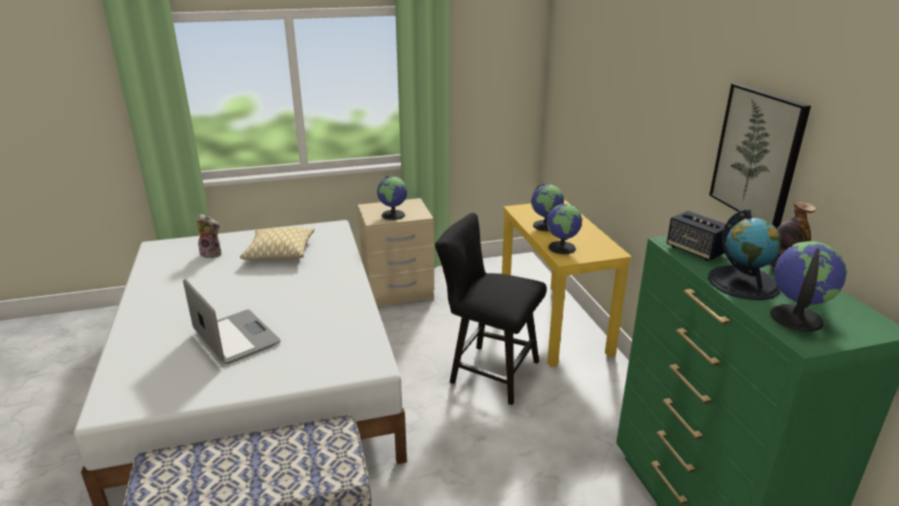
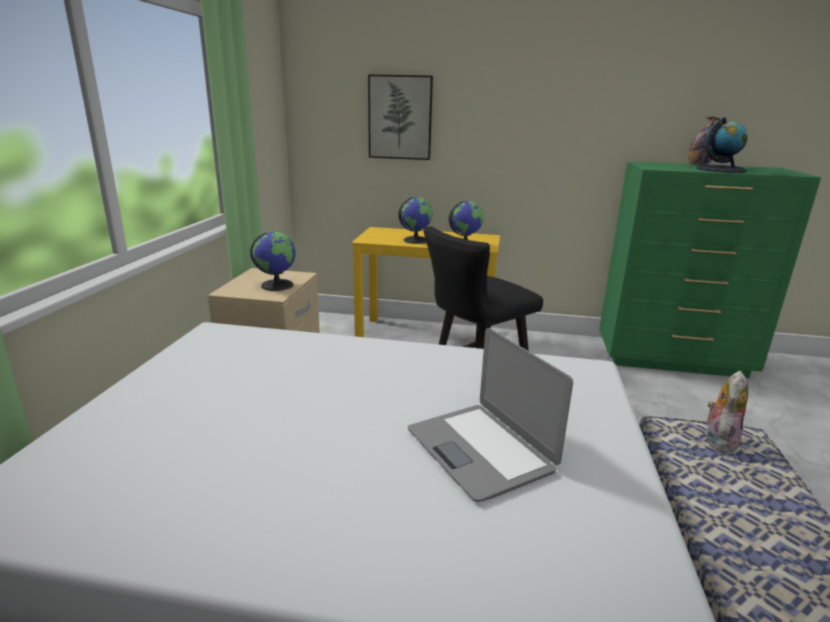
camera: 65 degrees left, 5 degrees down
(212, 253) = (143, 440): plush toy -> plush toy (718, 440)
(235, 338) = (480, 450): laptop -> laptop turned 105 degrees counterclockwise
(279, 252) = (237, 378): pillow -> none
(695, 251) = (669, 168): speaker -> none
(758, 155) = (635, 105): picture -> picture (400, 117)
(795, 318) = (769, 172): globe -> none

